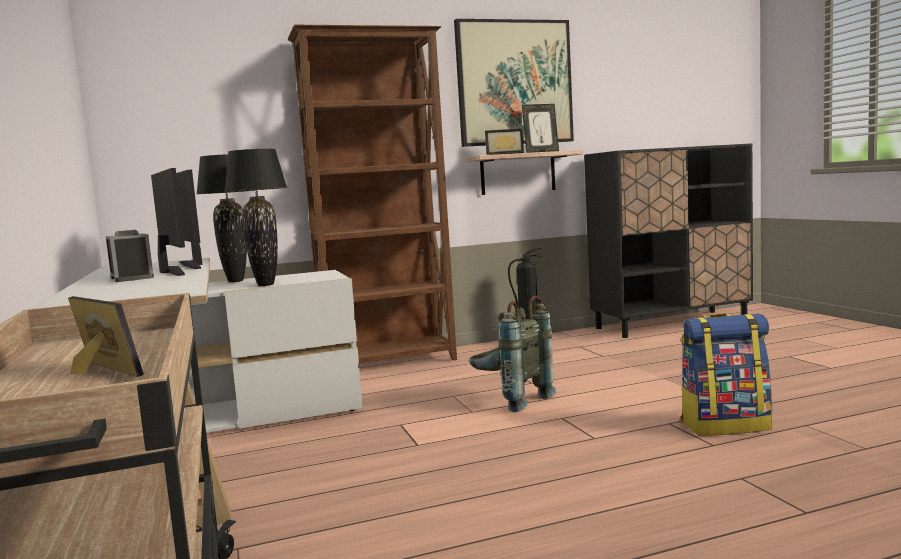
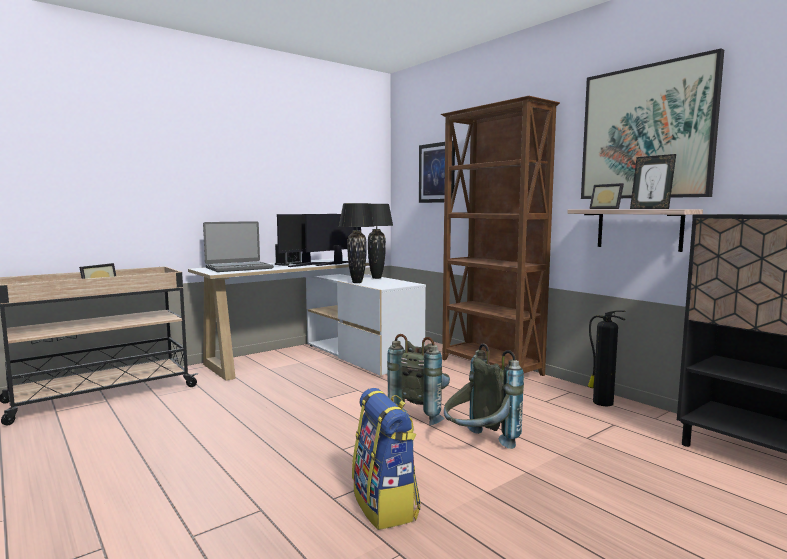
camera: 70 degrees right, 0 degrees up
(126, 290) = (239, 268): none -> laptop
(218, 113) = (437, 173): none -> picture
(605, 386) = (478, 445): none -> grey backpack

